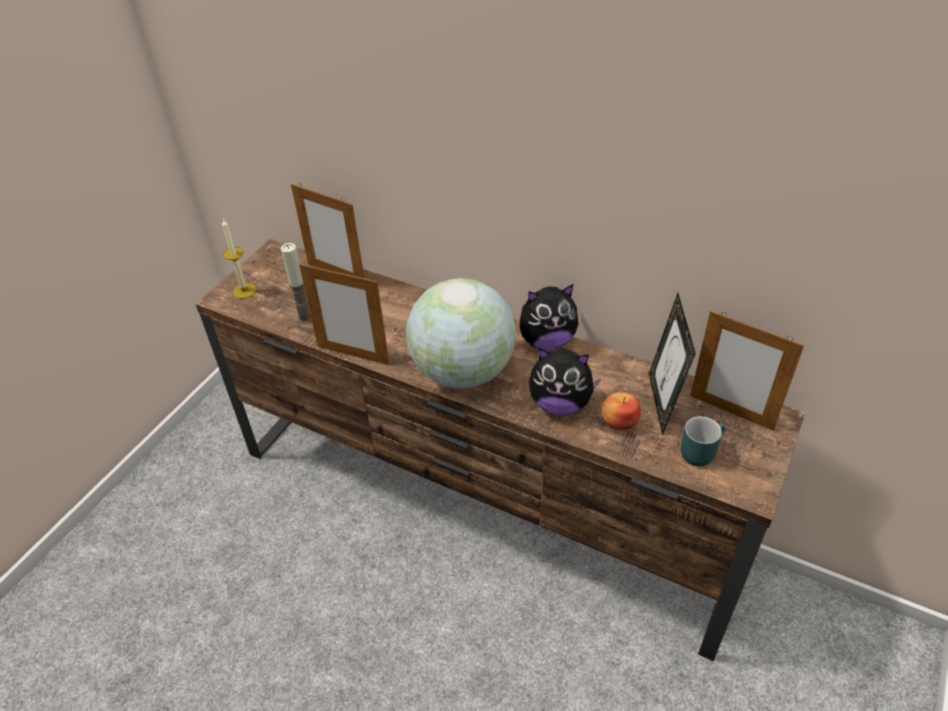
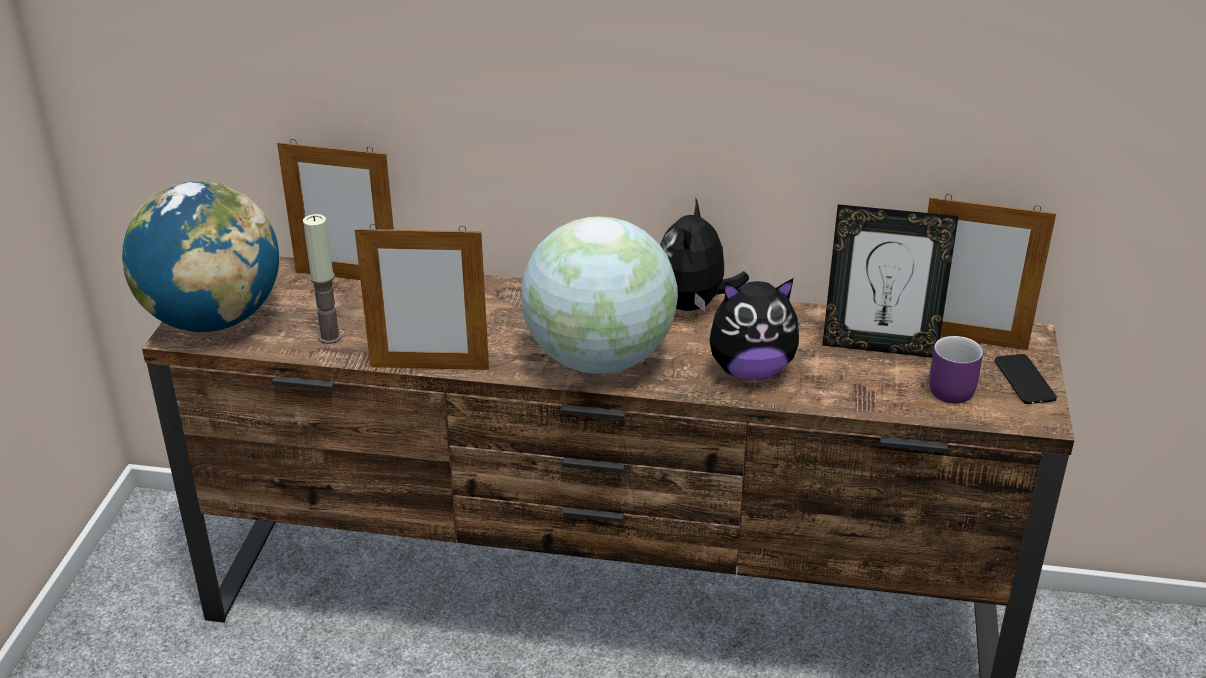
camera: 20 degrees left, 10 degrees down
(244, 290) = (213, 319): candle -> globe
(546, 341) = (693, 305): plush toy -> plush toy turned 135 degrees clockwise
(619, 421) = (837, 375): apple -> none
(662, 403) = (879, 346): picture frame -> picture frame turned 60 degrees counterclockwise
(699, 450) = (951, 387): turquoise mug -> purple mug
(758, 457) = (1024, 380): none -> phone

